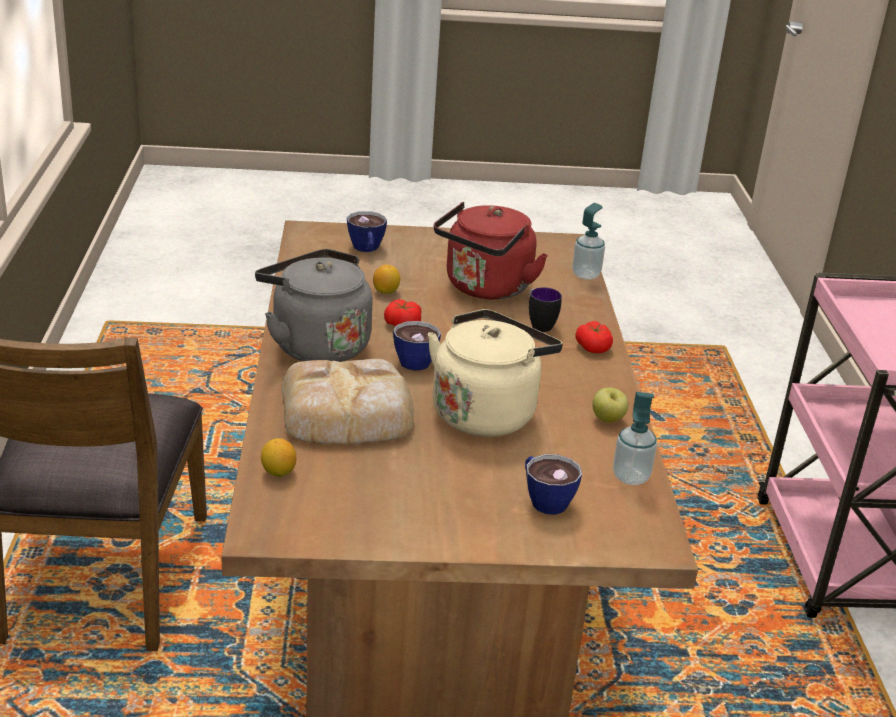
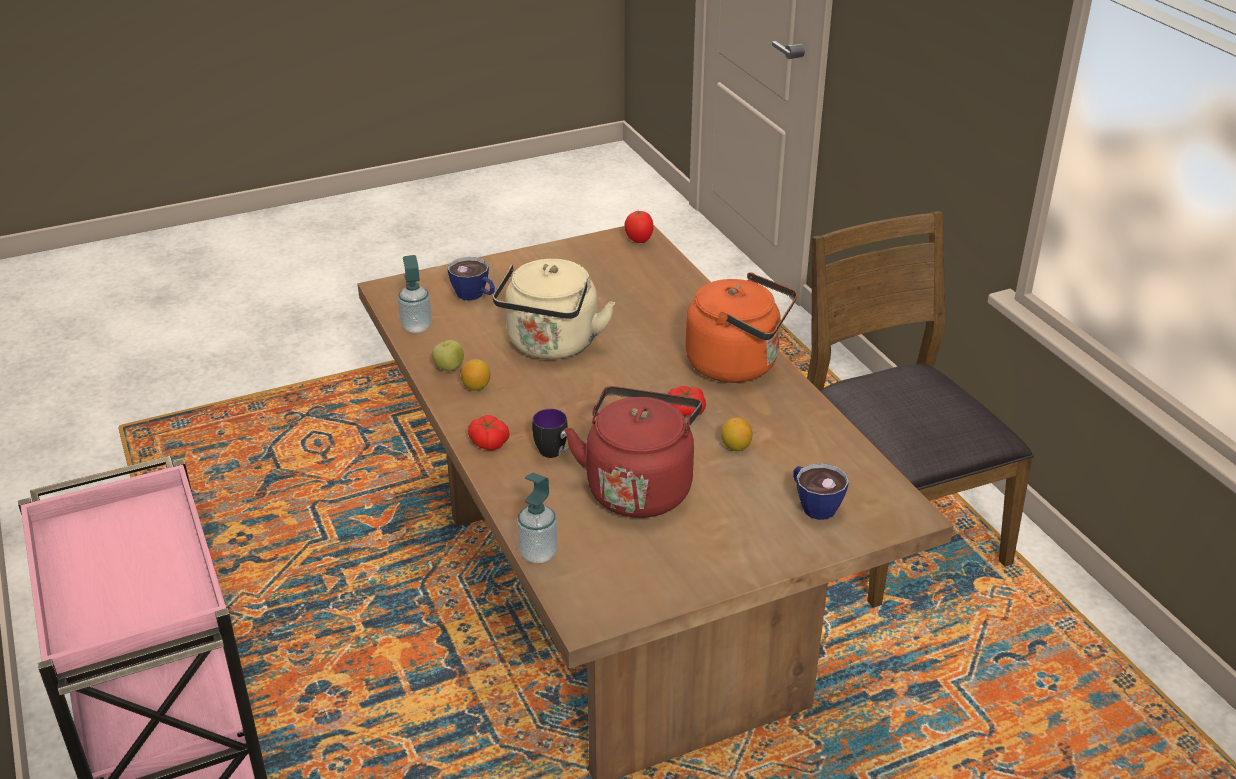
camera: 160 degrees right, 5 degrees up
(272, 520) = (639, 241): none -> tomato
(278, 472) = (663, 265): lemon -> lemon (476, 387)
(316, 345) = (738, 365): grey kettle -> orange kettle
(348, 413) = (655, 315): bread -> none
(417, 359) = (642, 377): cup -> none

